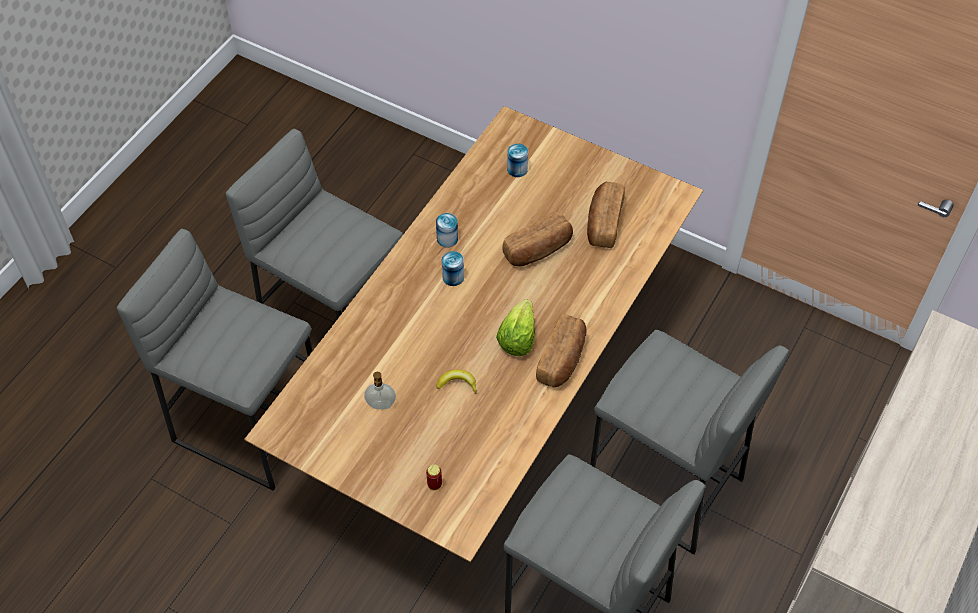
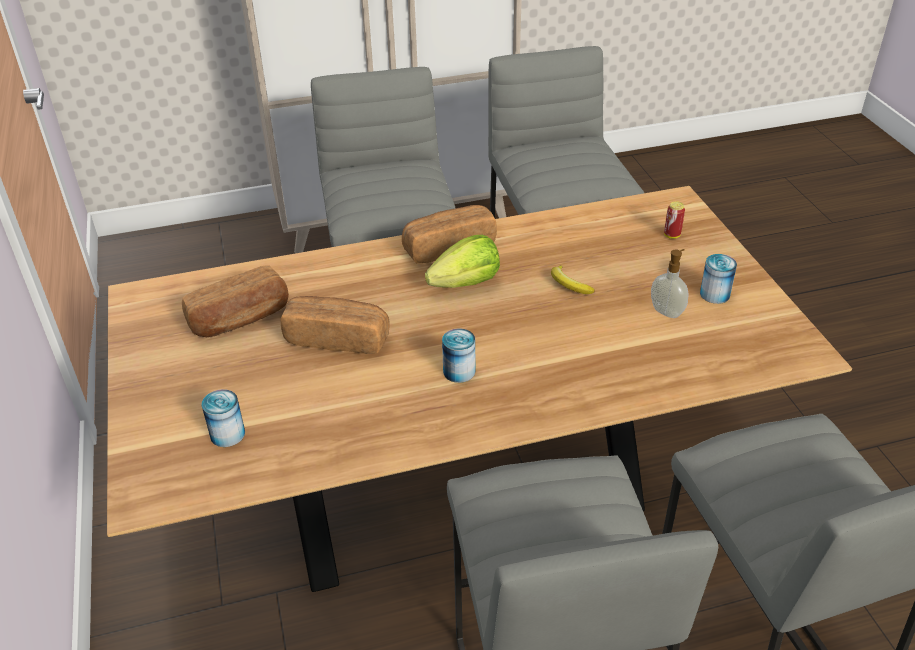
camera: 135 degrees left, 15 degrees down
(447, 239) = (414, 414): can -> can (714, 294)

